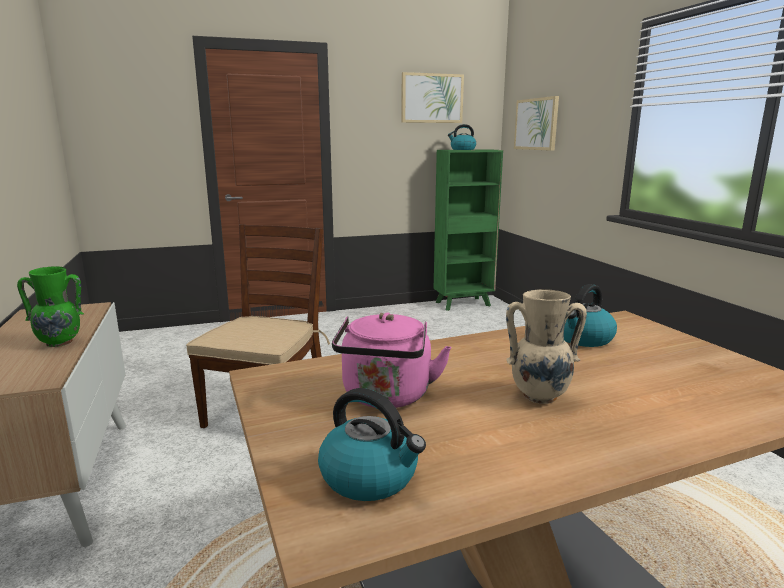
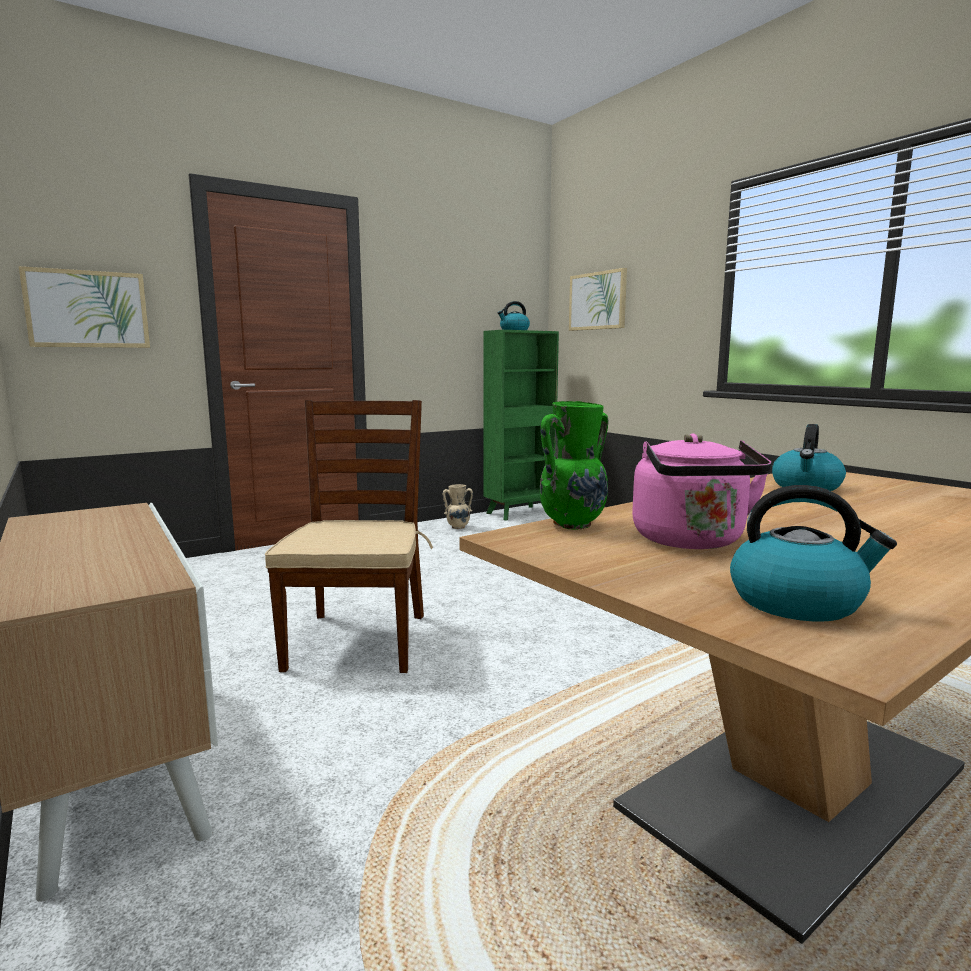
camera: 15 degrees left, 5 degrees down
(60, 343) = (130, 545): green vase -> green vase (573, 525)
(432, 98) = (475, 271): picture -> picture (87, 309)
(538, 396) = (845, 528): beige vase -> beige vase (457, 527)

